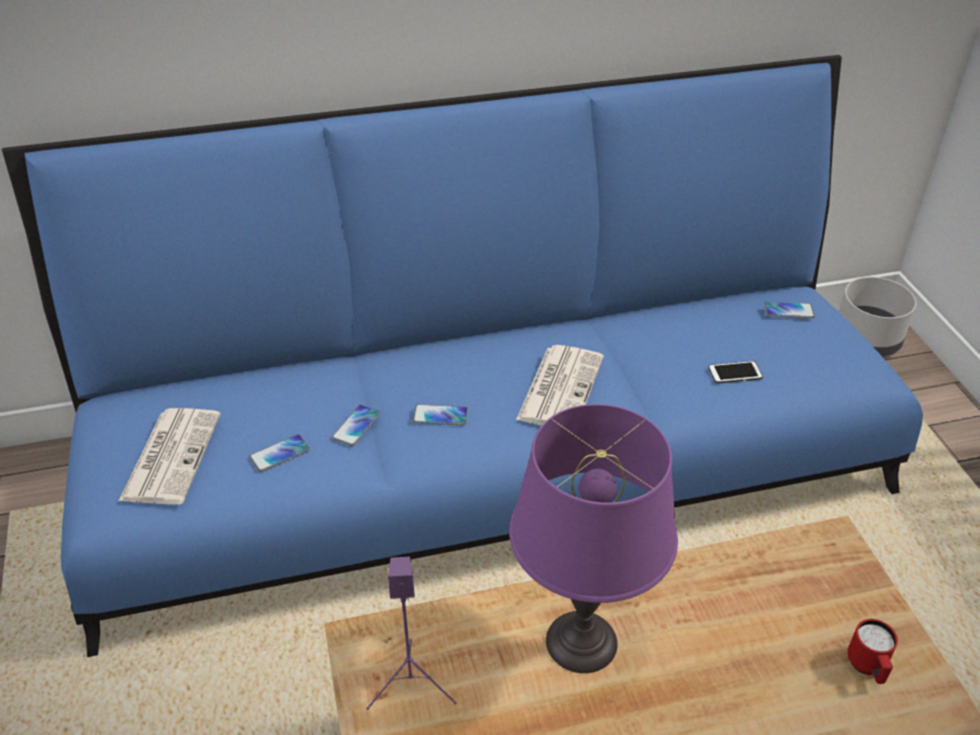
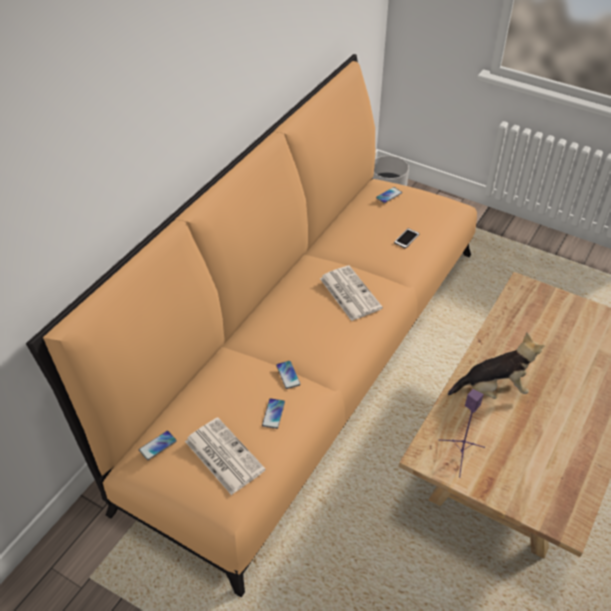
camera: 45 degrees left, 5 degrees up
(440, 416) = (318, 342): phone -> phone (158, 445)
(489, 465) = (305, 361): blue sofa -> orange sofa
(581, 641) = (493, 389): purple table lamp -> plush toy
(867, 668) = (581, 323): red mug -> none

